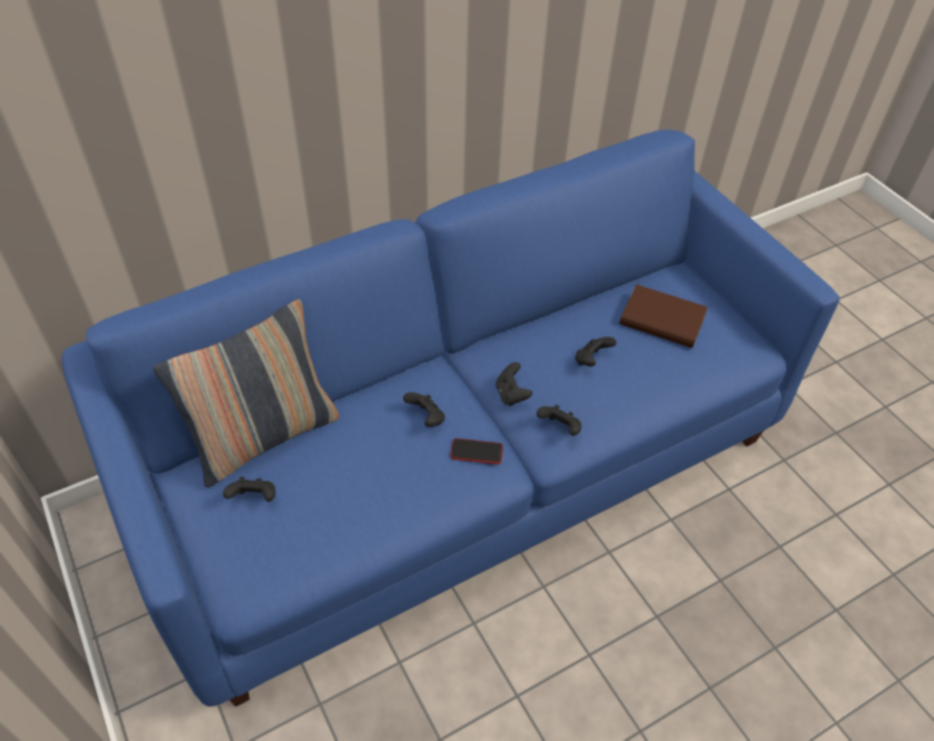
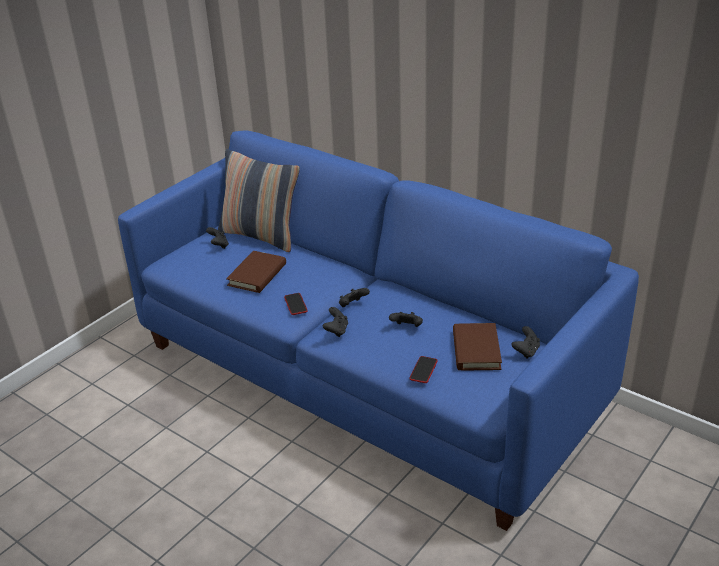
camera: 70 degrees right, 15 degrees down
(375, 473) = (257, 275): none -> brown book
(426, 418) = (309, 280): black game controller -> black game controller (526, 351)
(679, 376) = (423, 370): none -> phone

